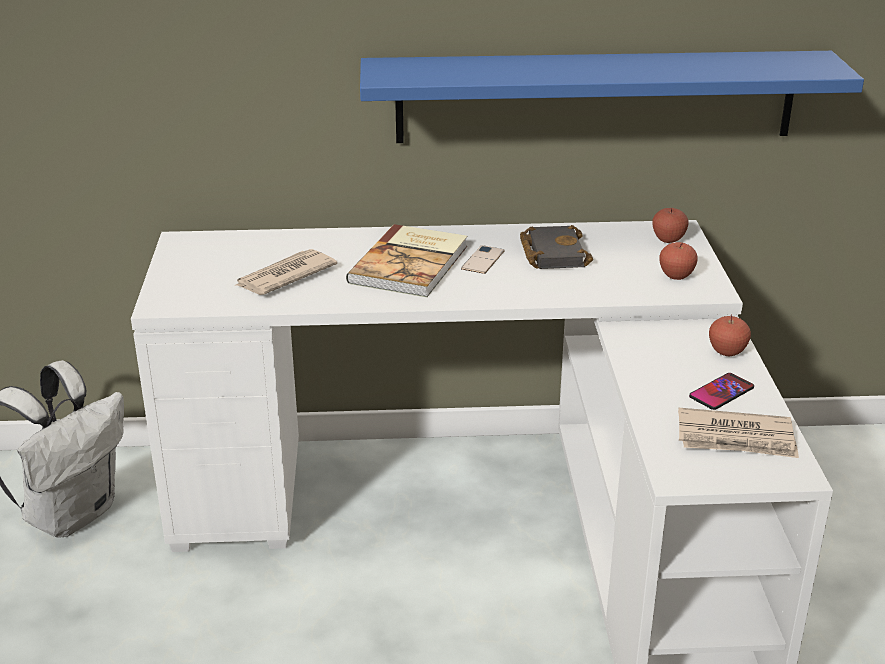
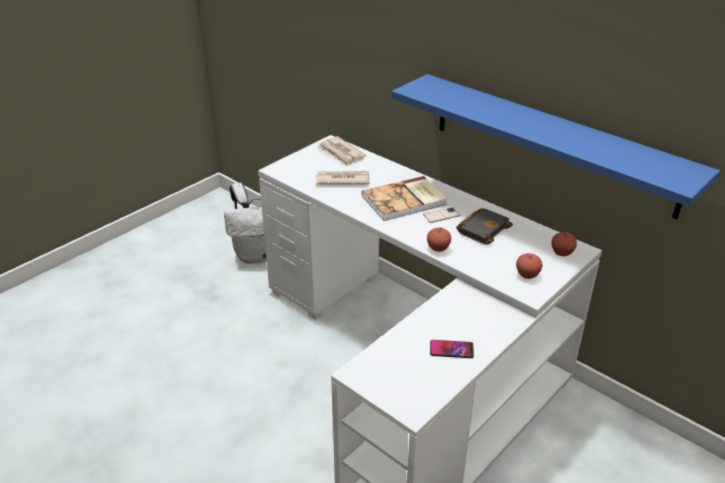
camera: 45 degrees right, 5 degrees up
(727, 352) = (494, 332): apple -> apple (438, 248)
(736, 438) = (416, 376): newspaper -> newspaper (341, 153)

